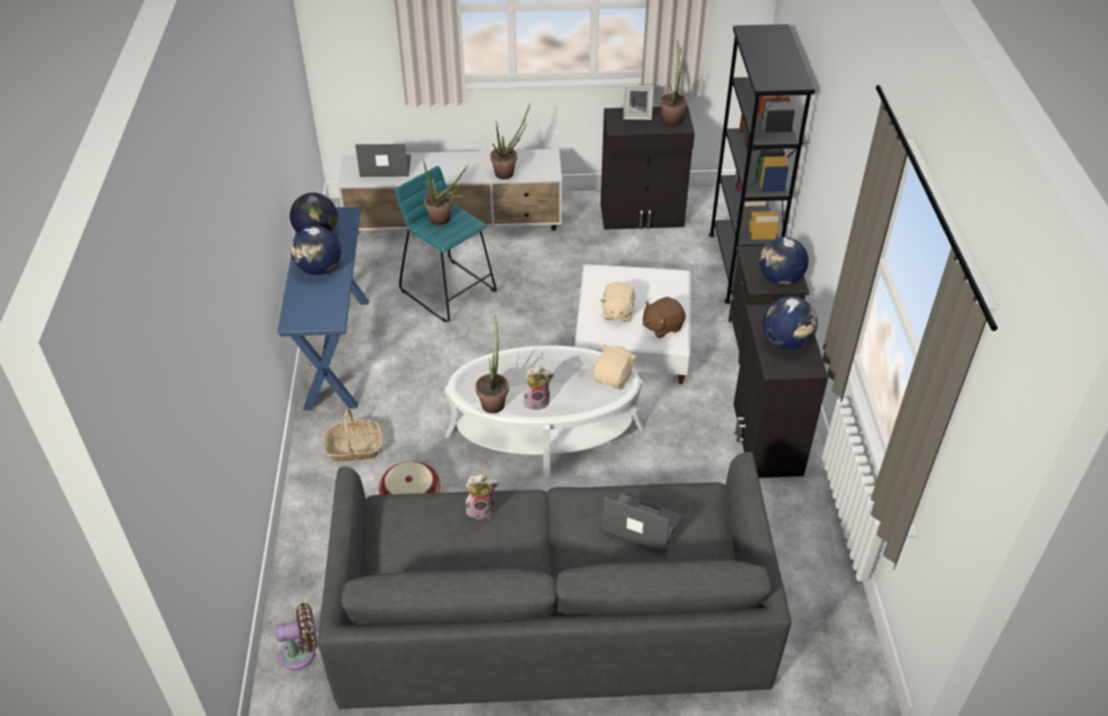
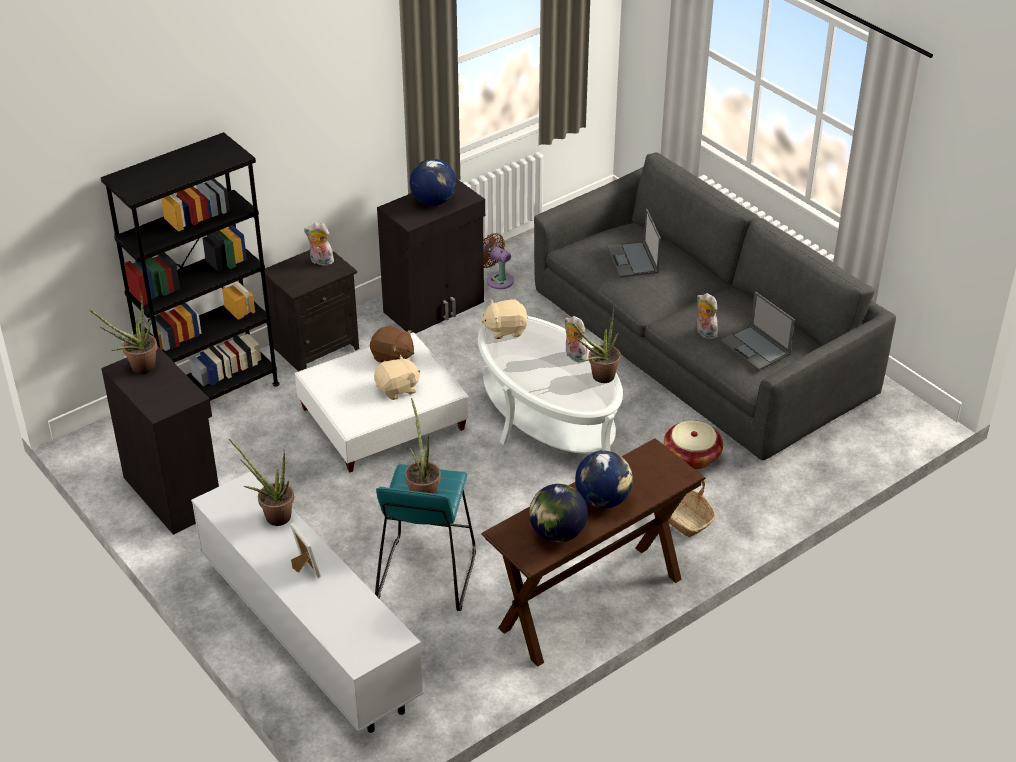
camera: 125 degrees left, 5 degrees down
(302, 653) = (870, 435): brown fan -> brown fan (497, 279)
(337, 352) = (590, 603): blue console table -> brown console table
(385, 166) = (346, 624): laptop -> laptop (756, 348)
(637, 116) = (152, 393): picture frame -> picture frame (303, 568)
(780, 279) = (320, 261): globe -> plush toy

